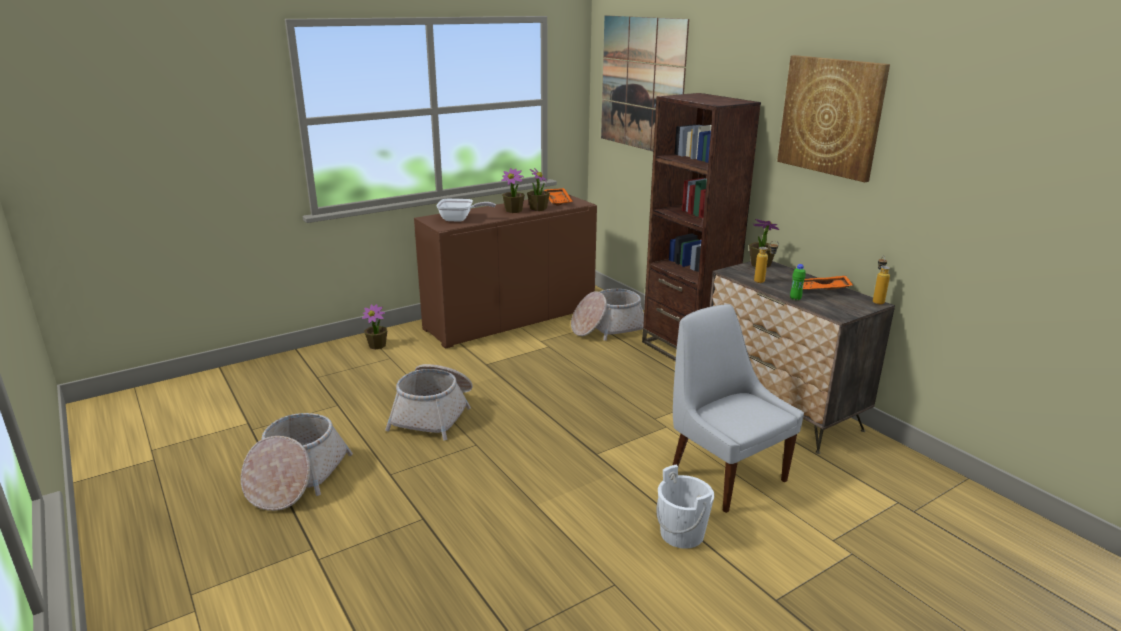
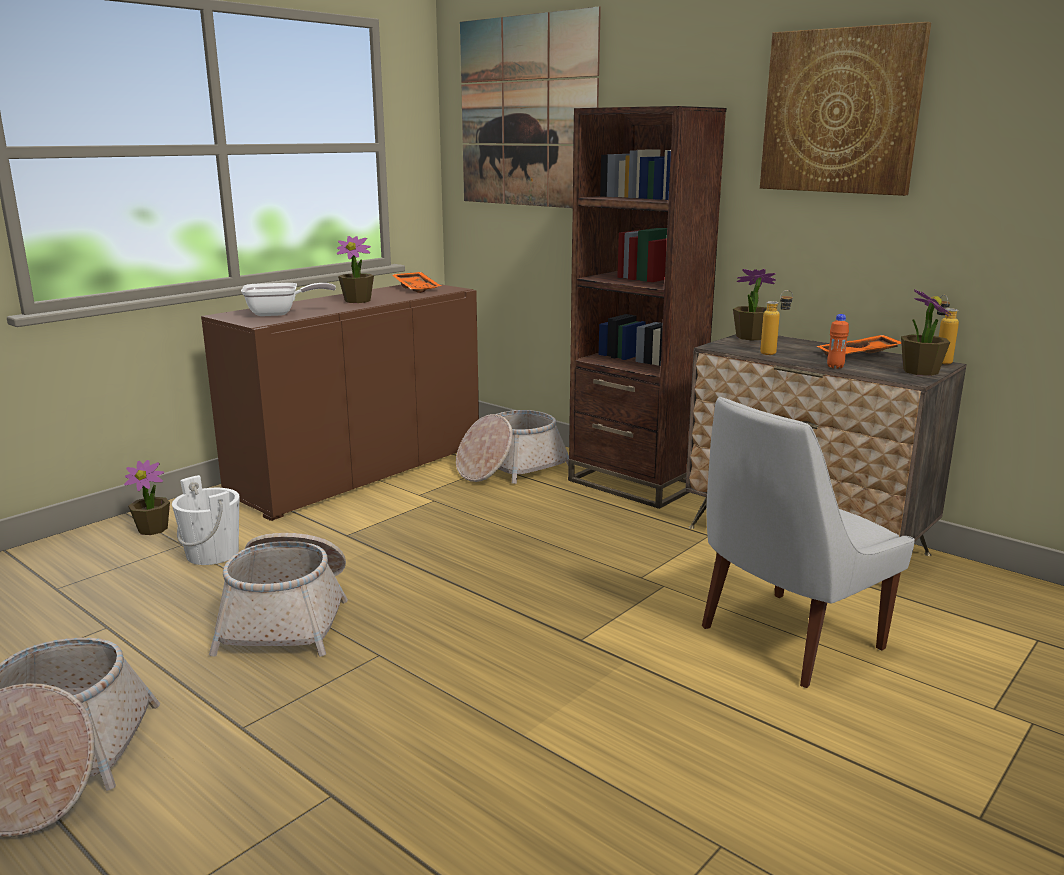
camera: 15 degrees left, 5 degrees down
(538, 209) = (393, 297): potted plant -> potted plant (920, 371)
(682, 533) = (777, 739): white bucket -> white bucket (212, 554)
(724, 474) = (785, 640): white chair -> white chair turned 75 degrees counterclockwise
(795, 298) = (835, 367): green bottle -> orange bottle

